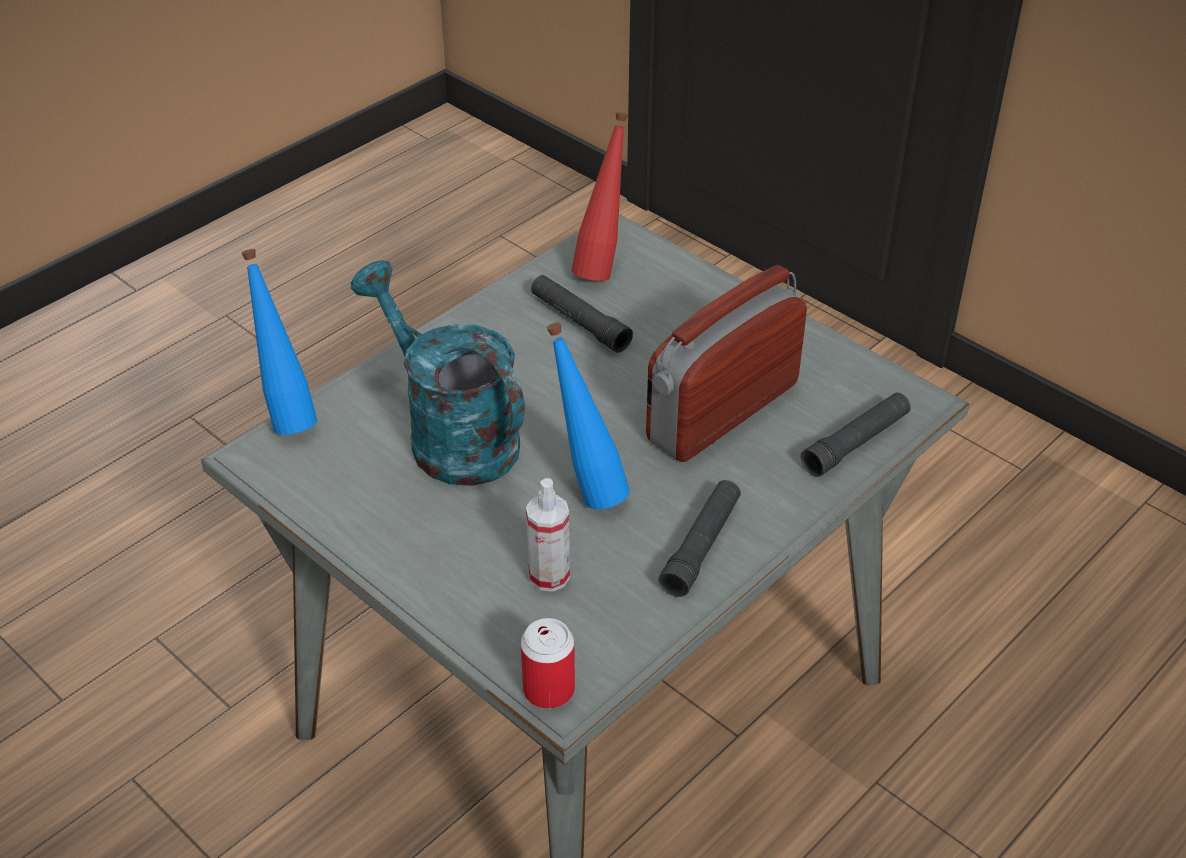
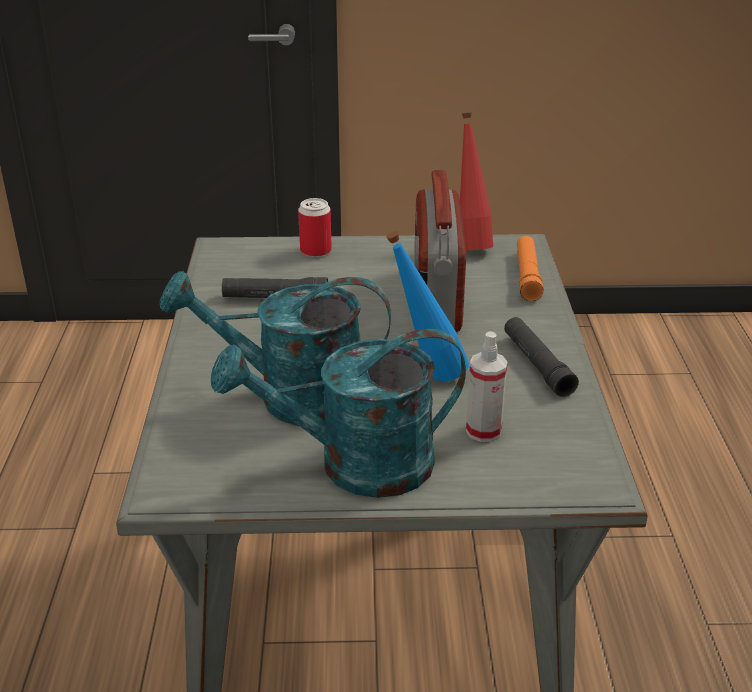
camera: 45 degrees left, 10 degrees down
(288, 415) = (148, 453): blue bottle -> none
(406, 532) = (355, 465): none -> turquoise watering can
(548, 689) = (586, 487): can -> can (315, 251)
(602, 267) = (241, 265): red bottle -> red bottle (470, 244)
(856, 443) = (527, 276): black flashlight -> orange flashlight

